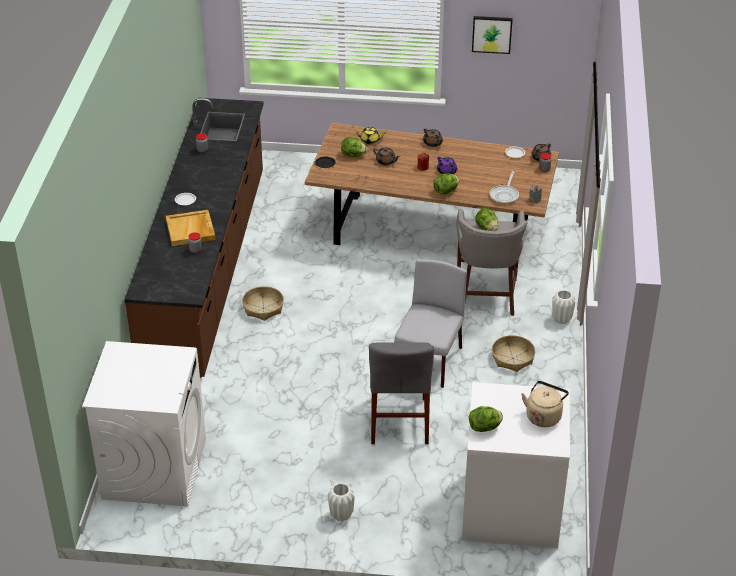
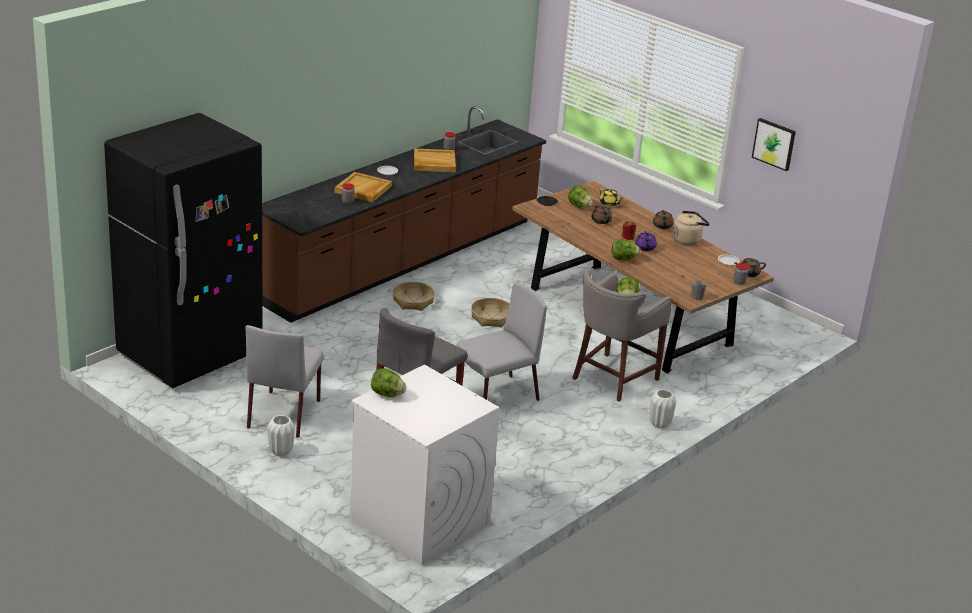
camera: 35 degrees right, 10 degrees down
(154, 468) = (190, 355): white washing machine -> black fridge
(209, 171) = (434, 163): none -> beige tray
(299, 477) = (284, 413): none -> grey chair
(505, 195) = (673, 283): frying pan -> none
(512, 358) = (574, 428): basket -> basket (491, 318)
(544, 416) = (448, 411): beige kettle -> beige kettle (687, 240)

